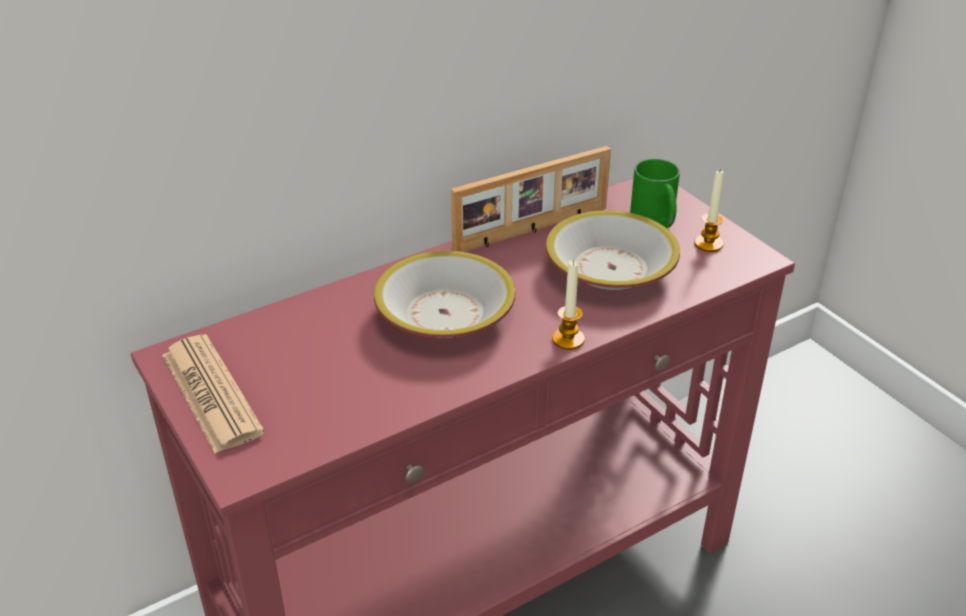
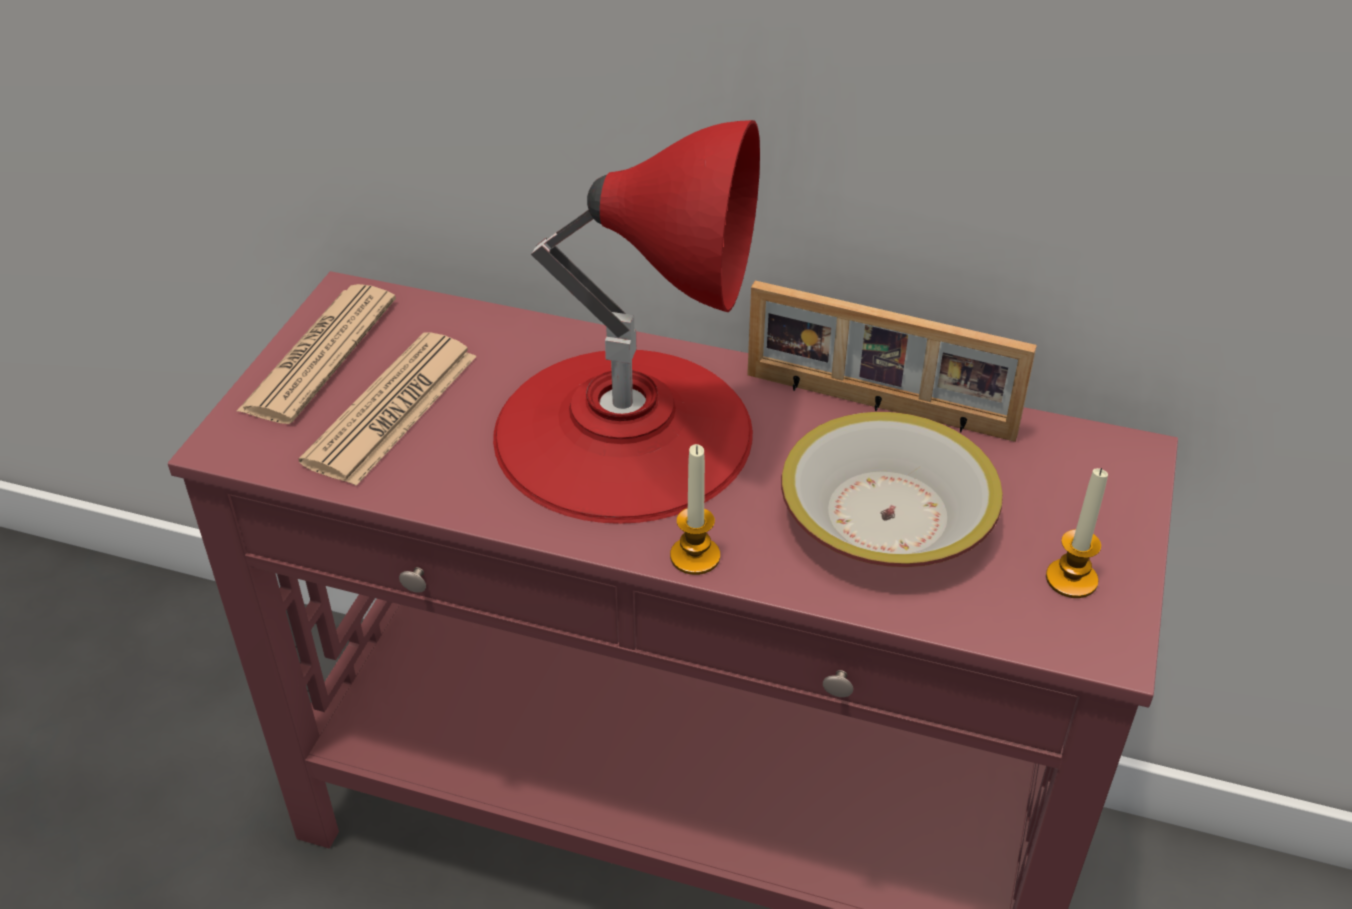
camera: 50 degrees right, 5 degrees up
(307, 388) = (392, 409): none -> newspaper
(444, 314) = (624, 431): bowl -> red table lamp
(656, 221) = (1054, 501): green mug -> none

